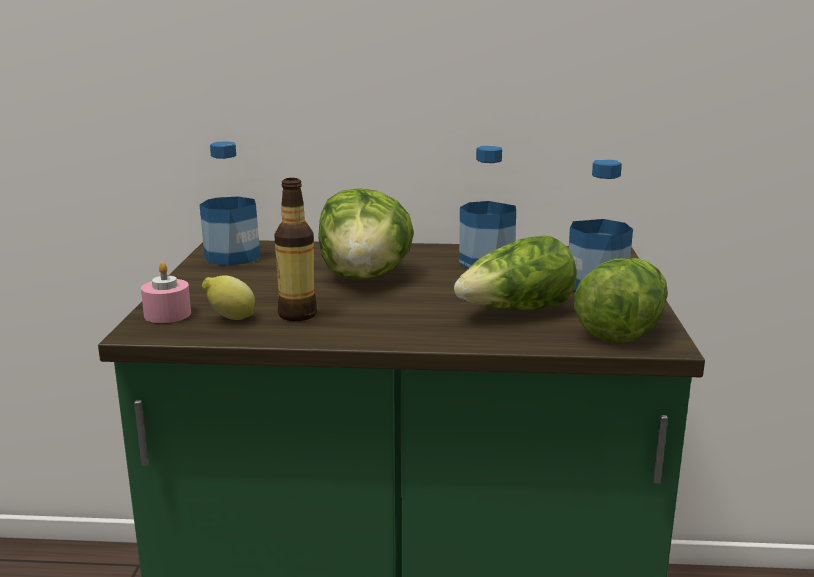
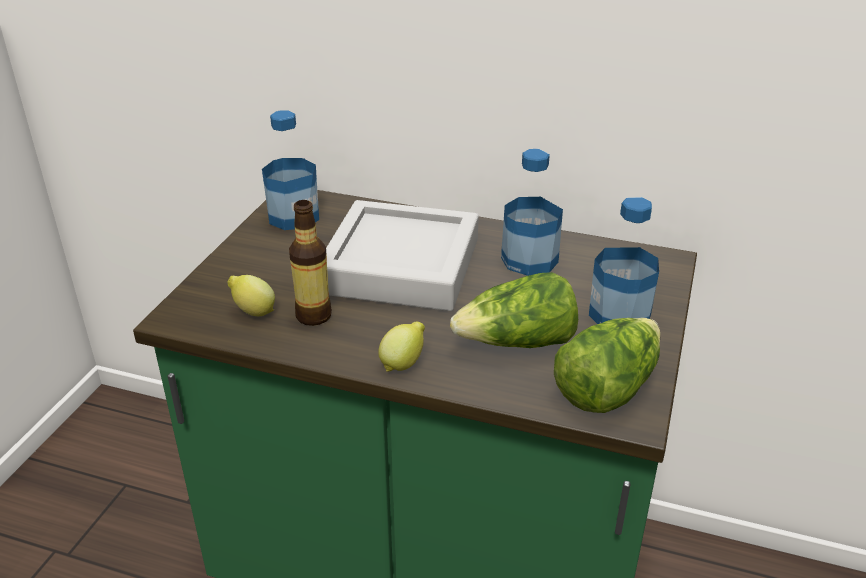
camera: 15 degrees right, 15 degrees up
(167, 314) = (203, 297): pink candle -> none
(365, 277) = (401, 266): lettuce -> grey tray
(413, 335) = (403, 363): none -> lemon

